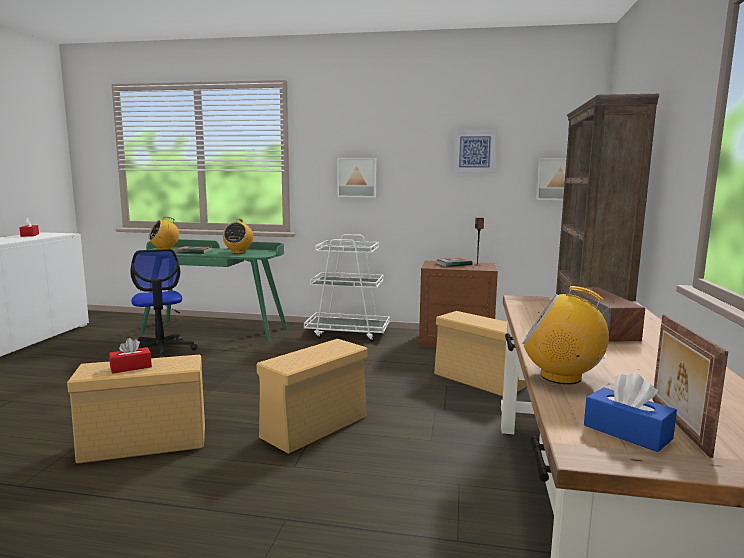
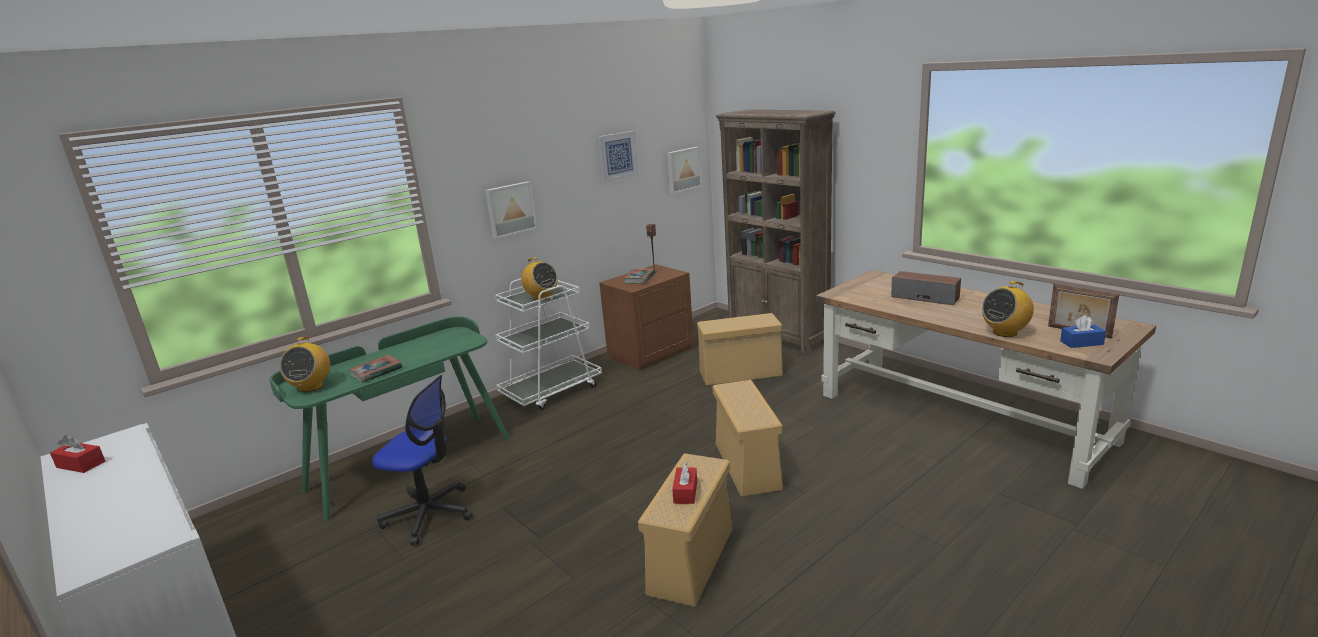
camera: 50 degrees left, 10 degrees up
(238, 252) = (427, 348): radio -> radio (541, 297)

